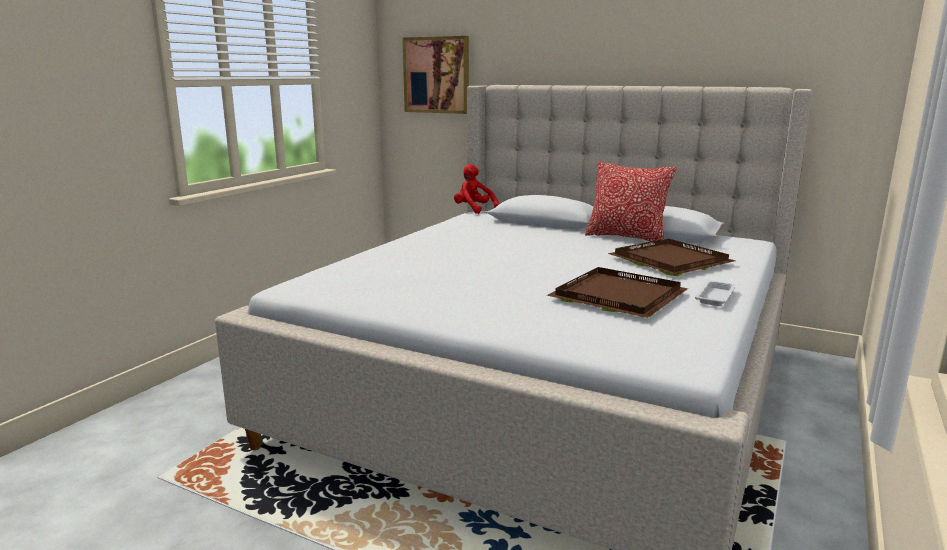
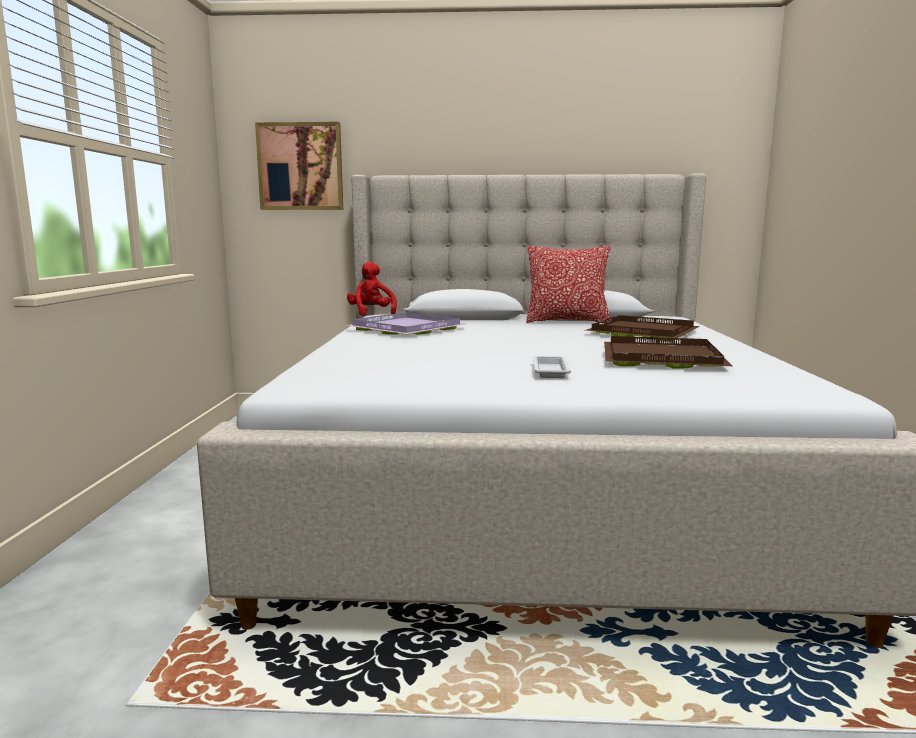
camera: 25 degrees left, 5 degrees down
(470, 233) = (409, 328): none -> purple tray
(474, 210) = (371, 313): red plush toy -> red plush toy turned 45 degrees clockwise
(715, 296) = (736, 350): white tray -> white tray (550, 370)

